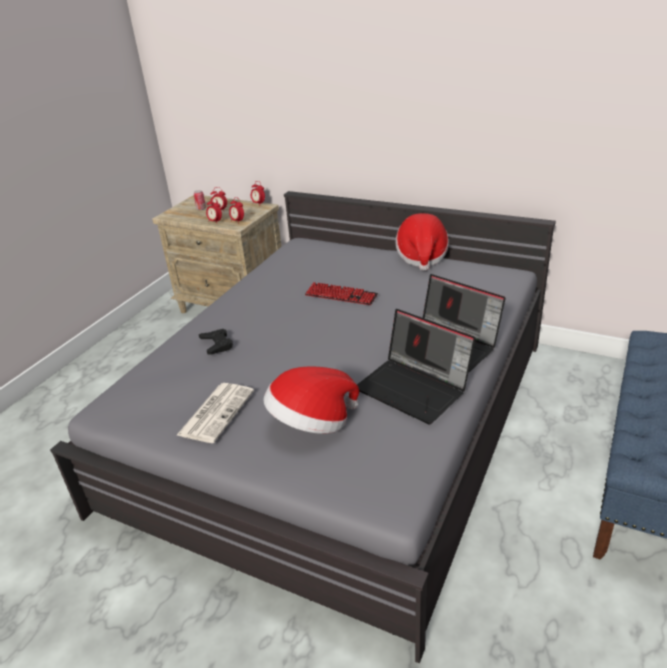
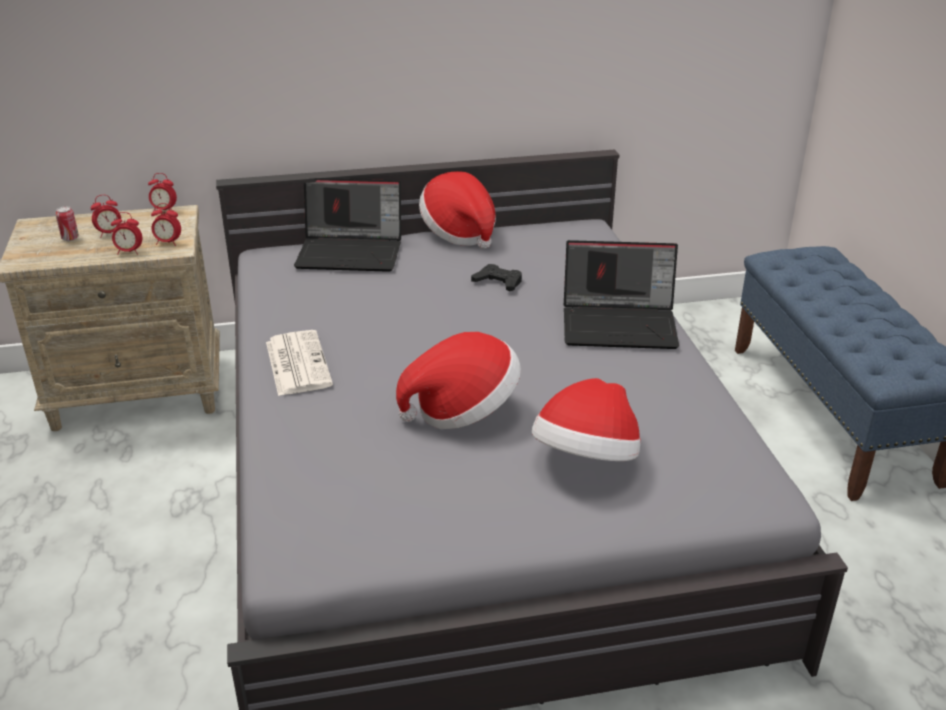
camera: 40 degrees left, 0 degrees up
(216, 412) = (459, 495): newspaper -> newspaper (297, 363)
(217, 344) = (339, 419): black game controller -> black game controller (498, 282)
(282, 363) = (463, 409): none -> hat
(341, 295) = (421, 306): keyboard -> none
(414, 388) = (644, 380): laptop -> laptop (352, 252)

